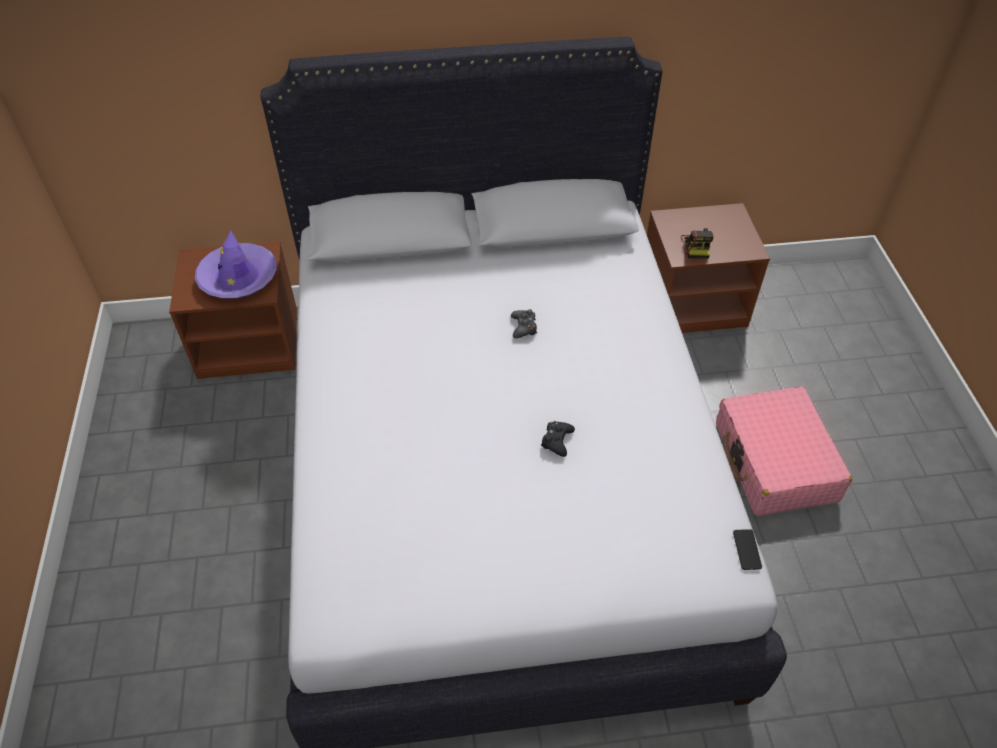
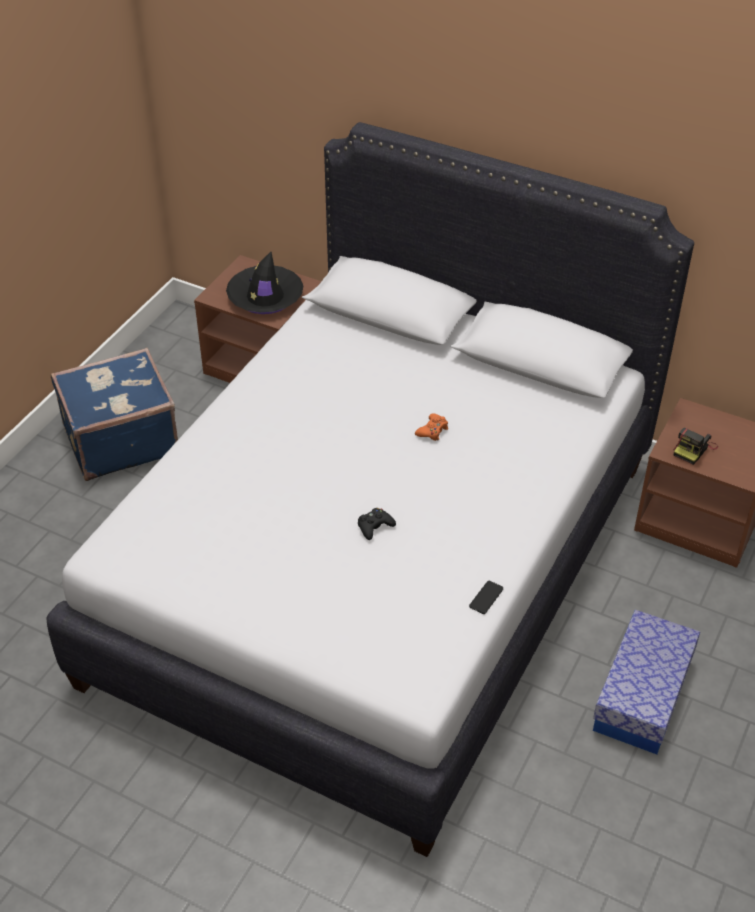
camera: 35 degrees right, 5 degrees down
(162, 482) = (119, 439): none -> blue suitcase
(238, 278) = (265, 297): purple hat -> black hat
(524, 327) = (432, 431): black game controller -> orange game controller
(747, 549) = (446, 681): phone -> phone (486, 597)
(774, 462) = (642, 695): pink suitcase -> storage box

